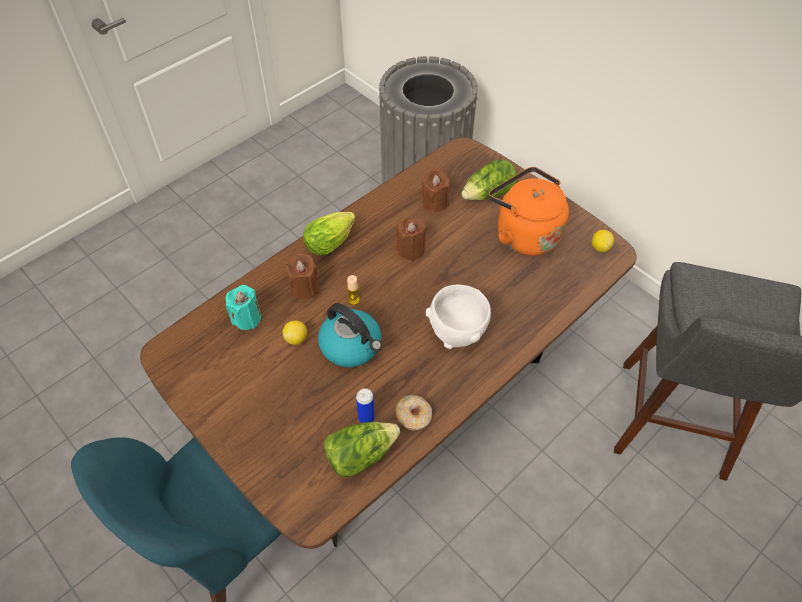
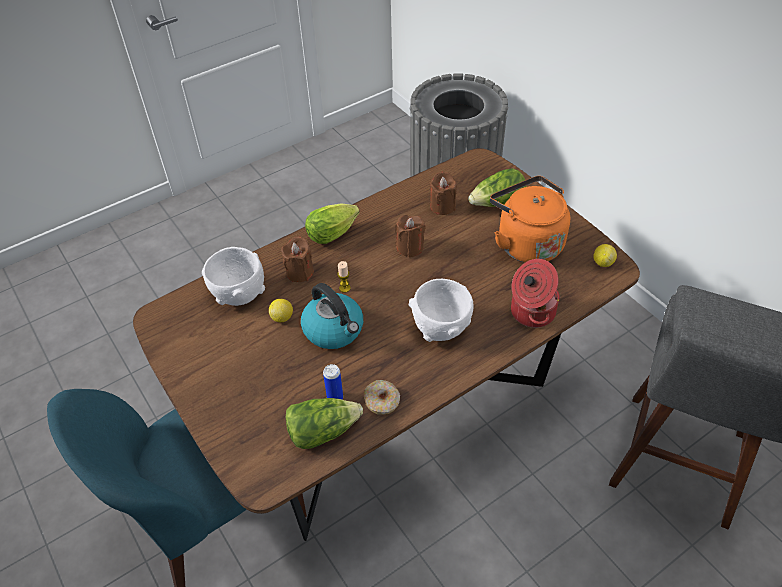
camera: 10 degrees right, 5 degrees down
(246, 318) = (239, 294): turquoise candle -> white bowl
(541, 306) = (531, 312): none -> cooking pot

